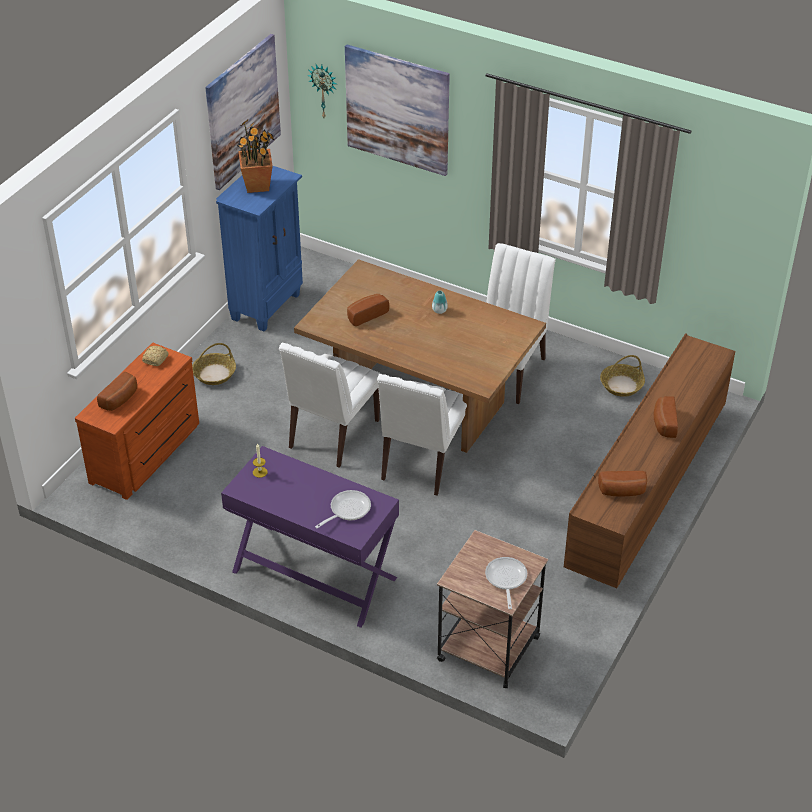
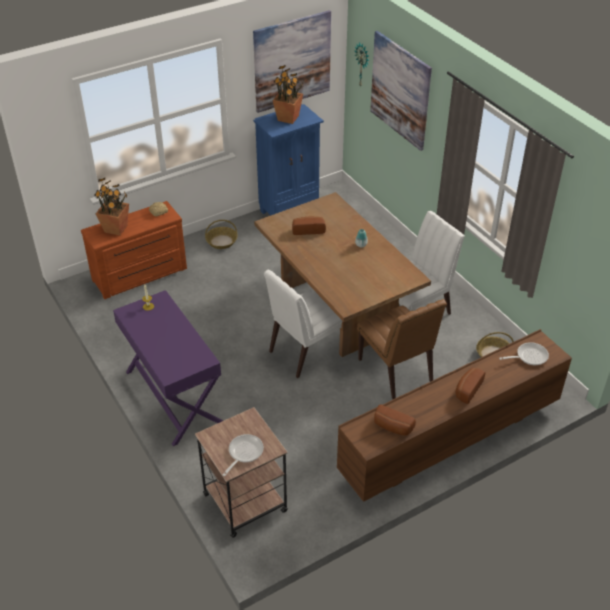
camera: 30 degrees right, 0 degrees up
(121, 399) = (116, 229): bread -> potted plant
(334, 433) = (264, 308): white chair -> none
(347, 510) = (180, 355): frying pan -> frying pan (529, 356)
(534, 443) = (395, 370): none -> brown chair

